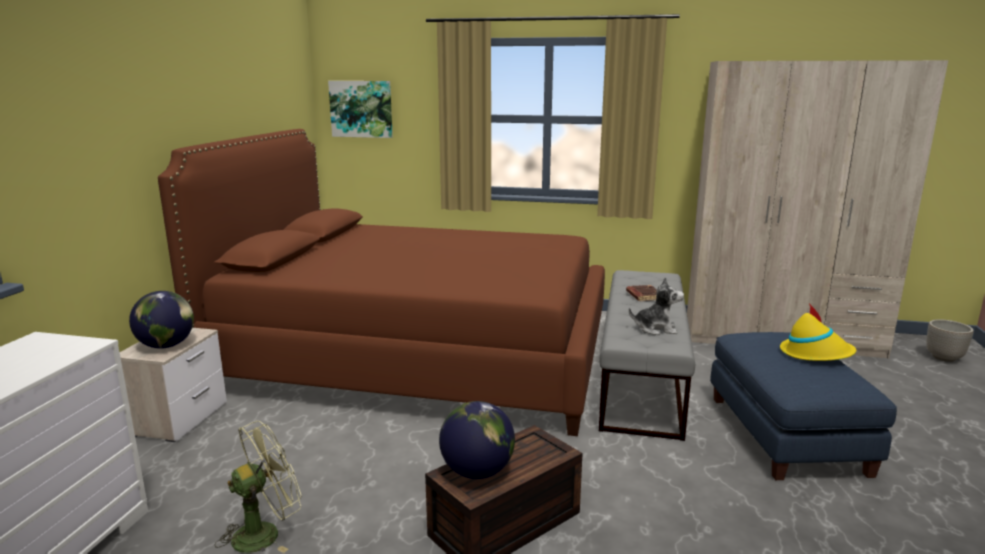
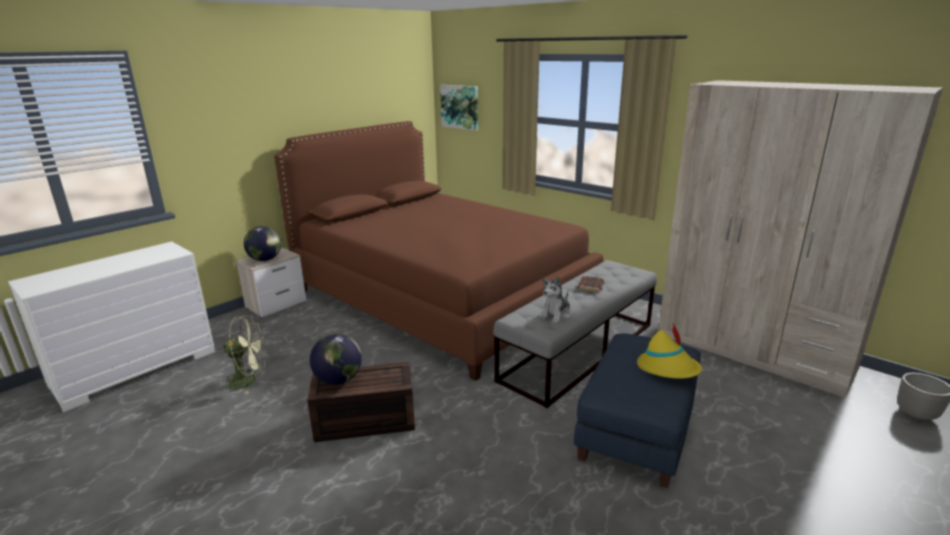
camera: 30 degrees right, 5 degrees up
(656, 329) = (556, 315): plush toy -> plush toy turned 90 degrees clockwise

